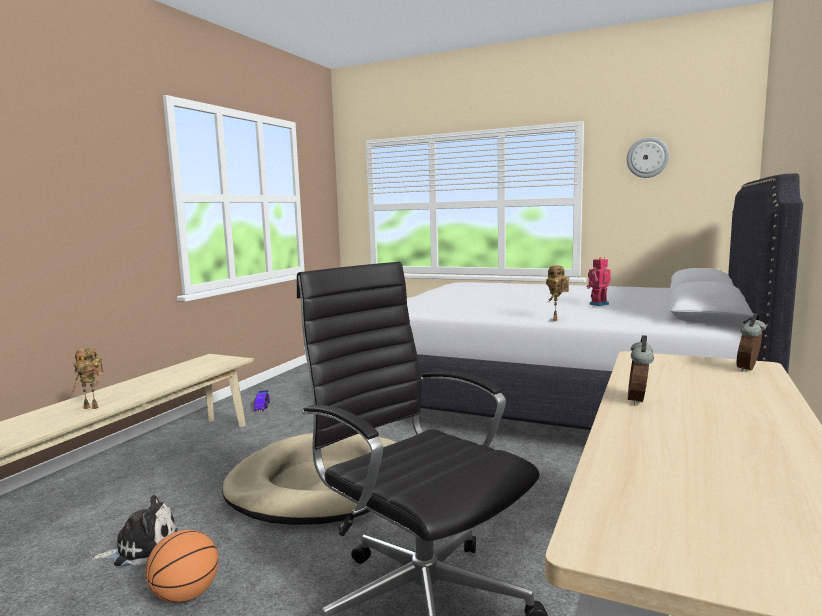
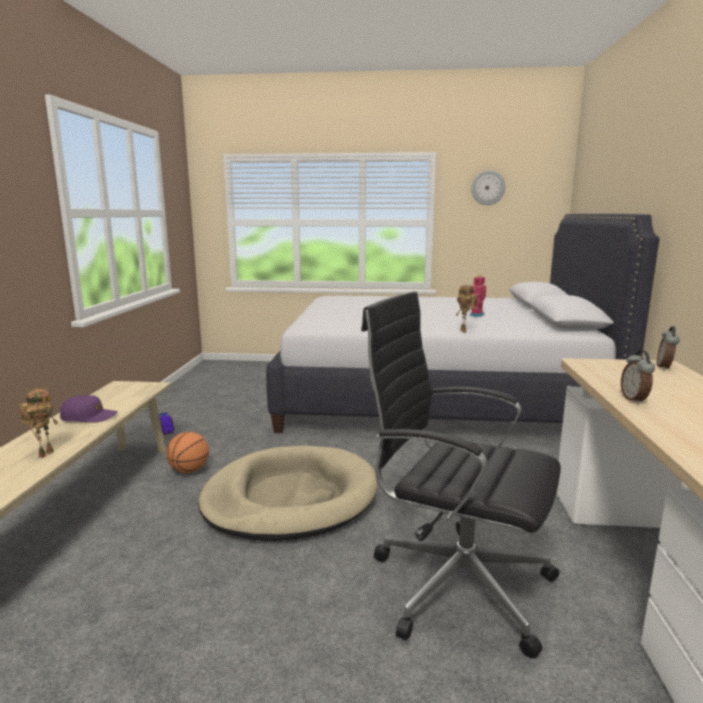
camera: 20 degrees left, 5 degrees up
(93, 407) = (45, 453): toy robot -> toy robot turned 60 degrees counterclockwise
(142, 548) = (160, 590): plush toy -> none
(156, 381) = (89, 417): none -> purple cap
(186, 595) = (246, 624): basketball -> basketball (189, 471)

